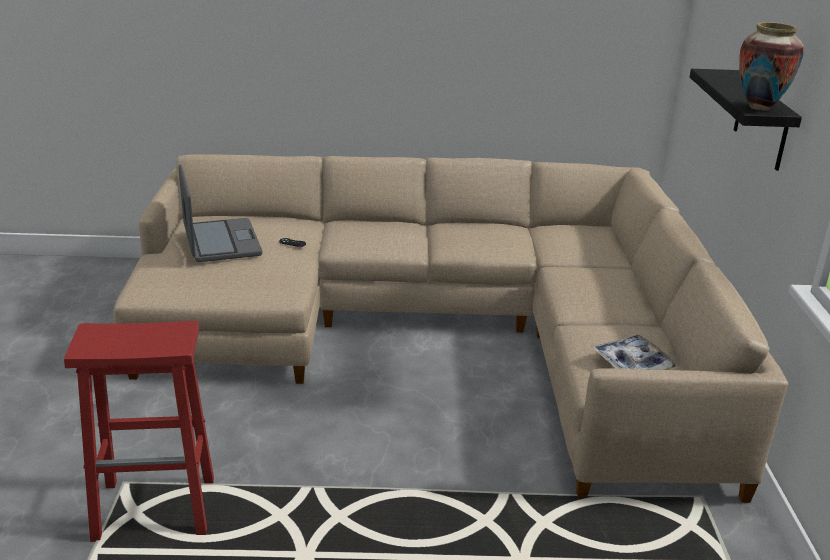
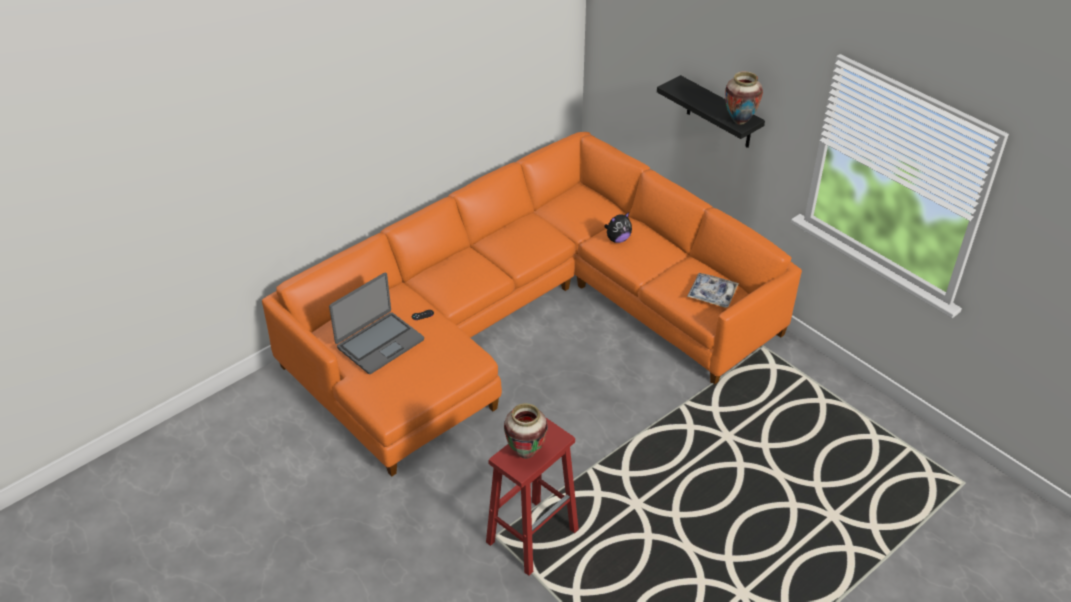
camera: 40 degrees left, 15 degrees up
(119, 339) = (526, 453): none -> vase
(220, 242) = (379, 343): laptop -> laptop turned 105 degrees clockwise
(441, 333) = (525, 319): beige sofa -> orange sofa
(584, 276) = (617, 239): none -> plush toy

